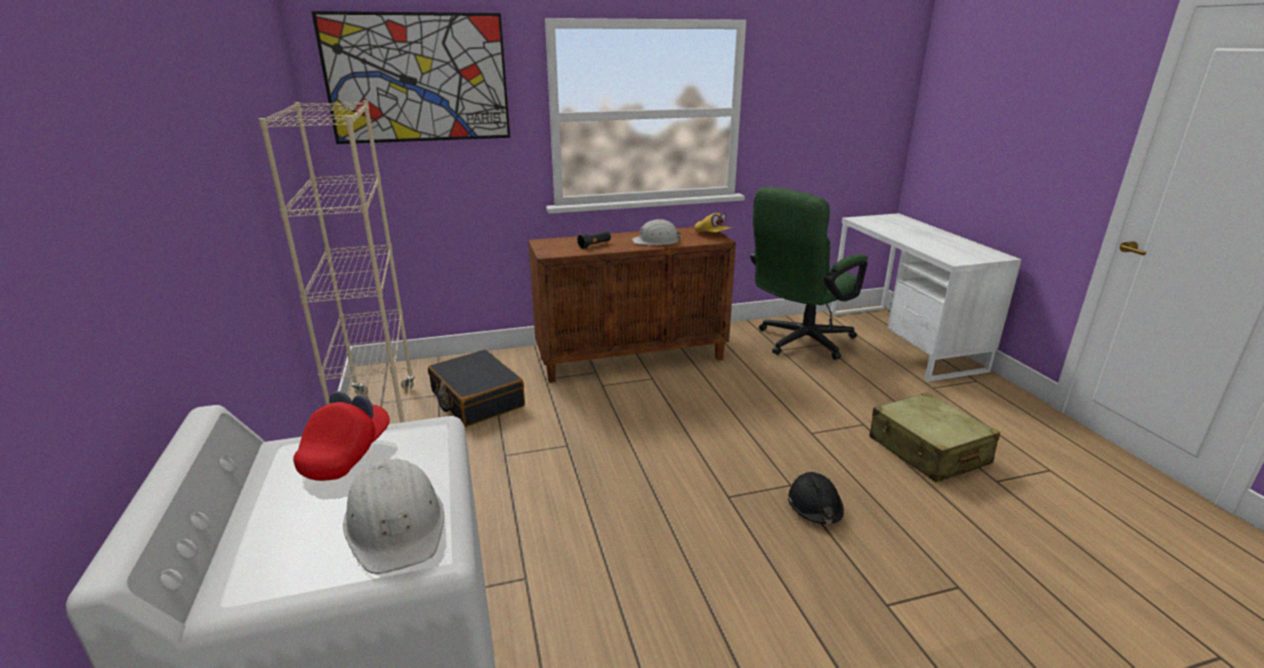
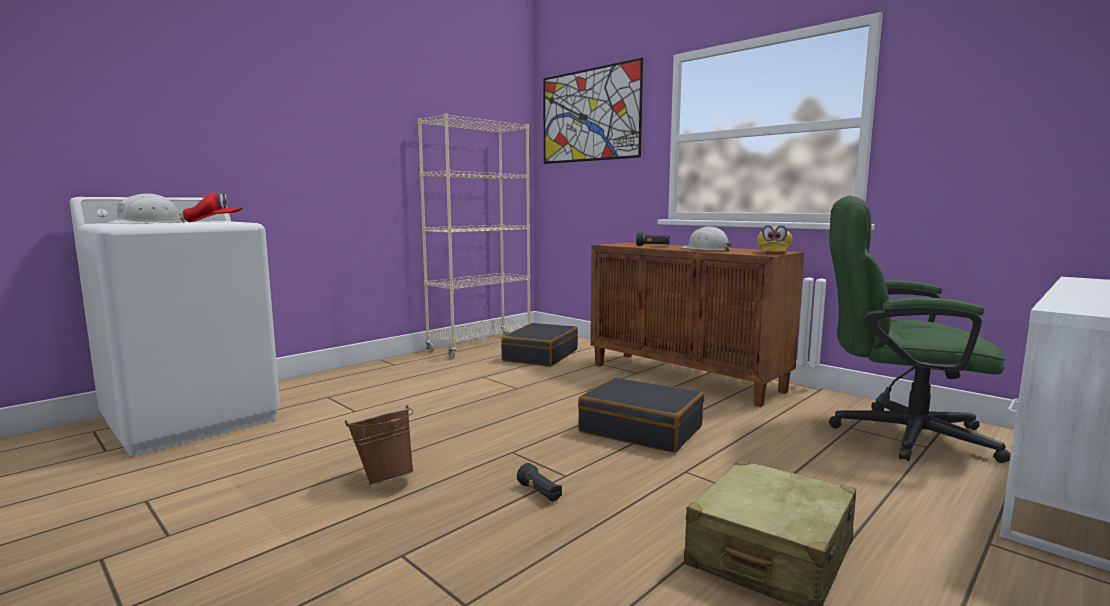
camera: 60 degrees right, 15 degrees down
(727, 420) = (641, 429): none -> black suitcase
(742, 588) = (385, 479): none -> brown bucket
(815, 507) = (540, 493): black hard hat -> black flashlight

